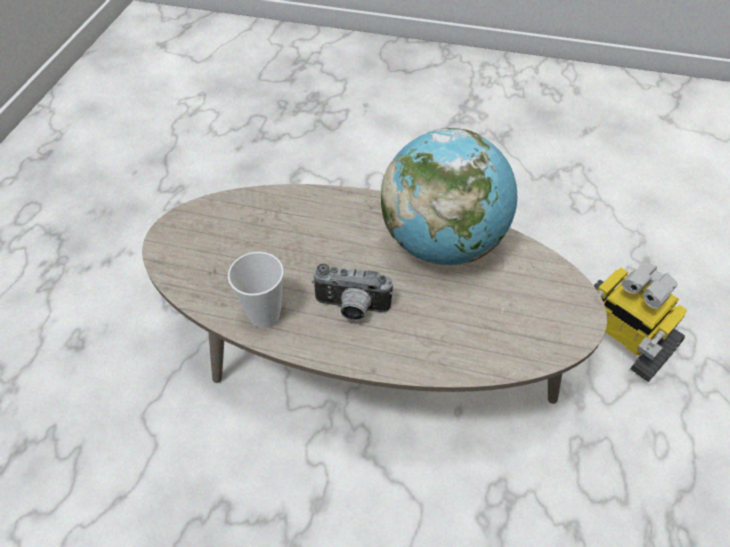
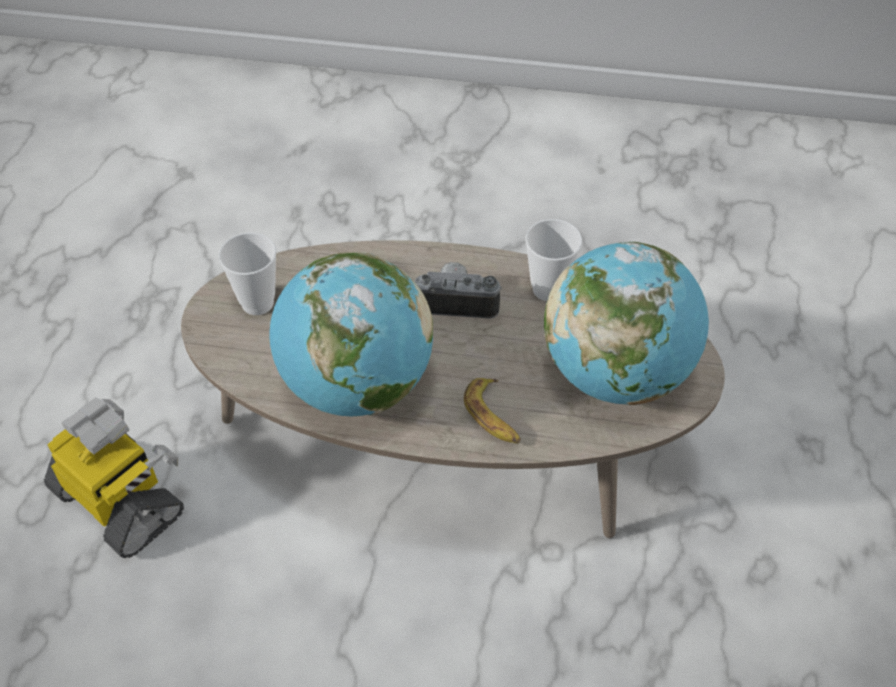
camera: 175 degrees right, 0 degrees up
(231, 238) = (616, 373): none -> globe
(336, 213) = (493, 417): none -> banana
(539, 321) = (257, 303): none -> cup

